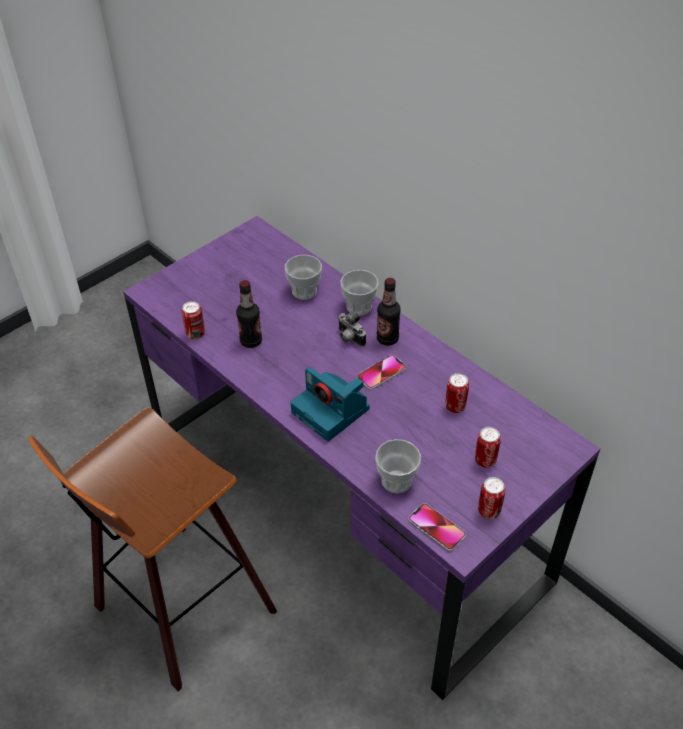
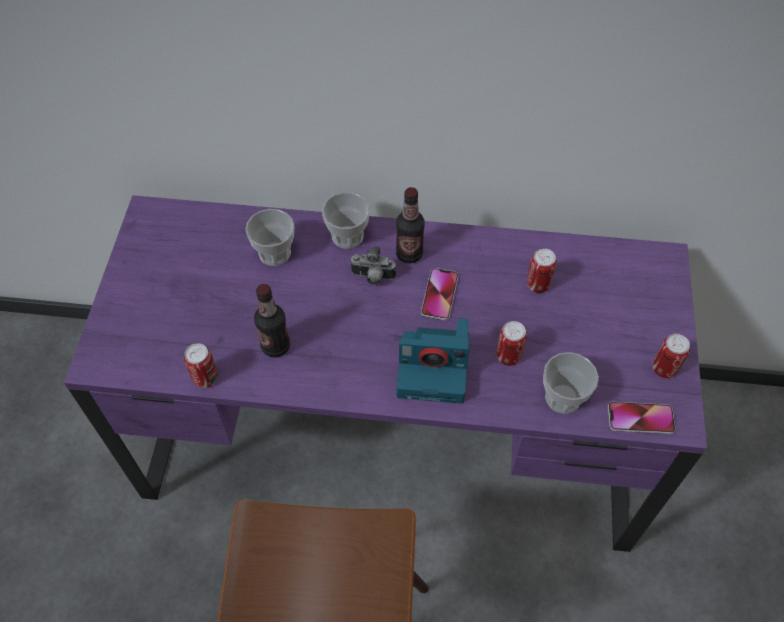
camera: 40 degrees left, 10 degrees up
(485, 460) = (614, 321): can -> can (508, 356)

